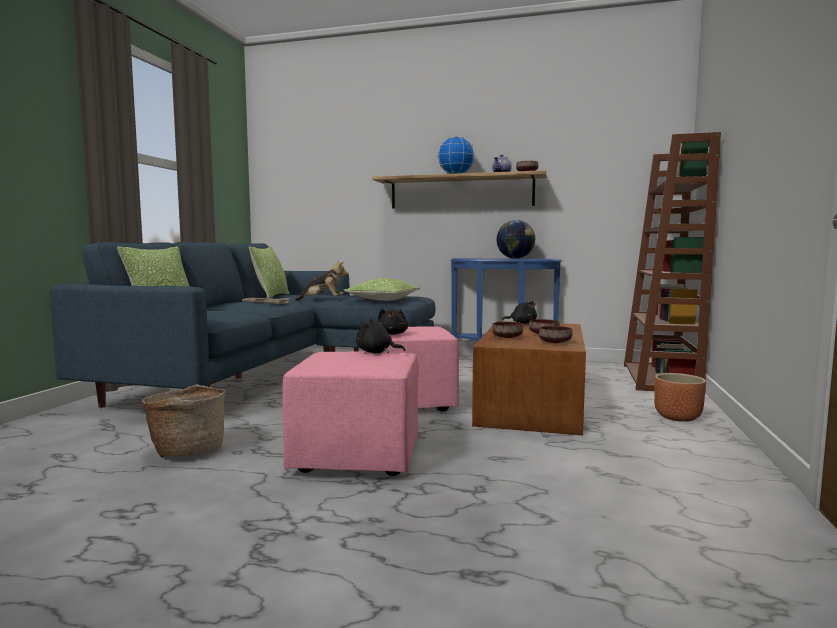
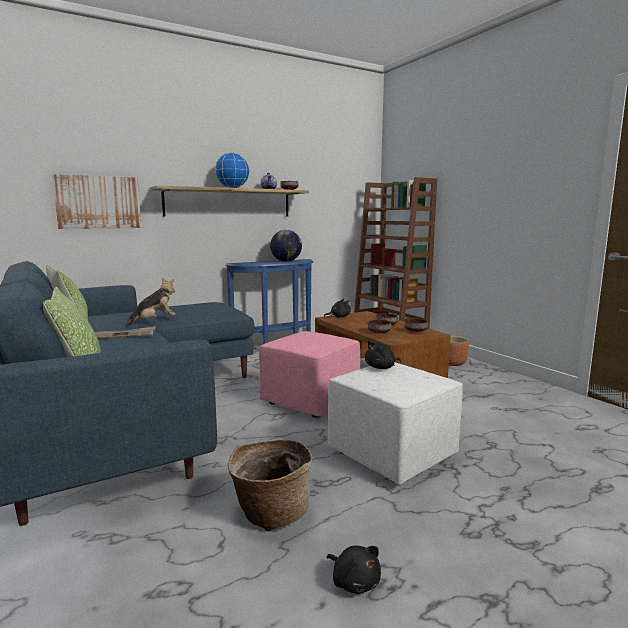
camera: 45 degrees left, 5 degrees up
(339, 197) = (98, 202): none -> picture
(359, 457) = (393, 455): pink ottoman -> white ottoman
(383, 300) = (212, 312): pillow -> none
(393, 334) = (317, 346): black plush toy -> black plush toy (354, 581)

